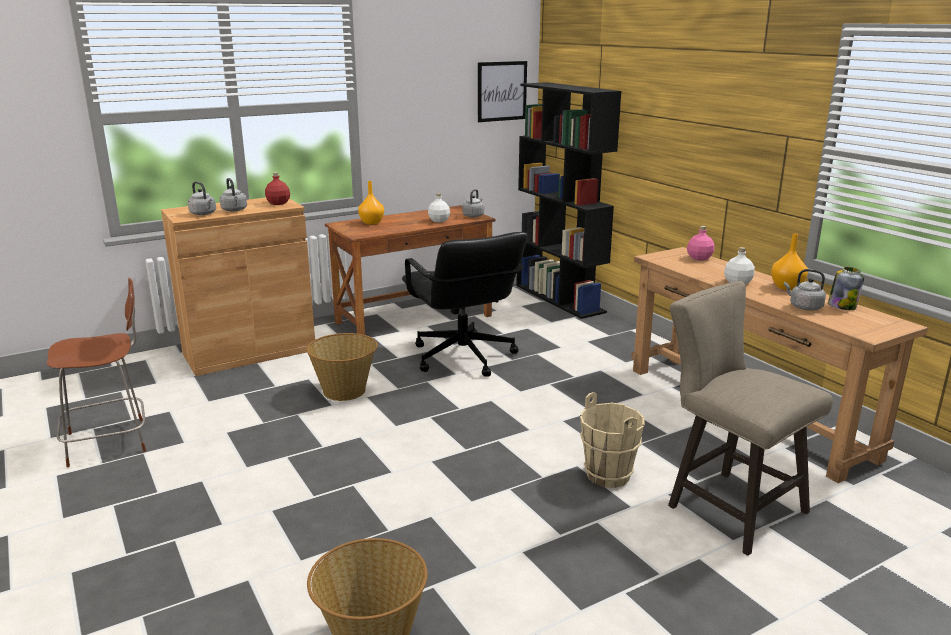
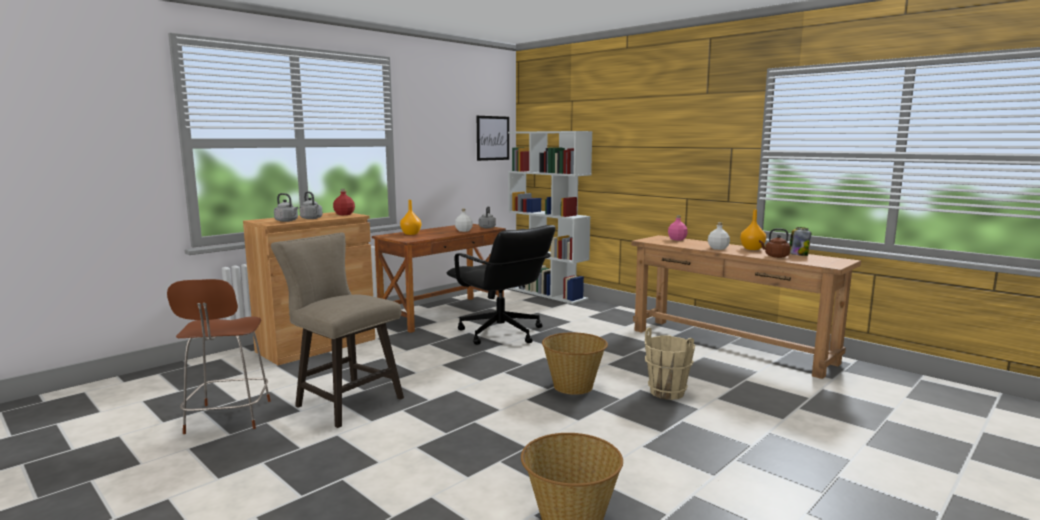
camera: 15 degrees left, 10 degrees down
(111, 441) = (228, 418): brown chair -> brown chair turned 120 degrees clockwise
(345, 391) = (420, 362): basket -> basket (573, 386)
(560, 298) = (548, 293): black bookcase -> white bookcase
(728, 506) = (763, 400): beige stool -> beige stool (343, 401)
(804, 307) = (775, 256): grey kettle -> brown kettle

